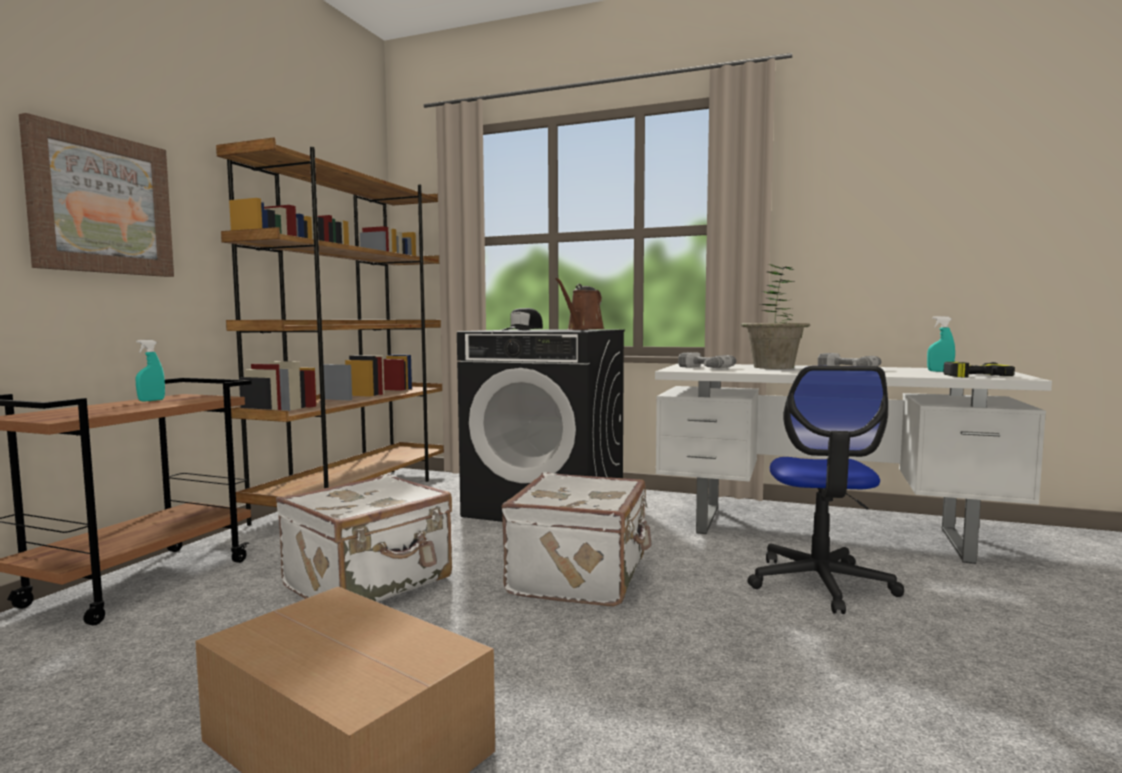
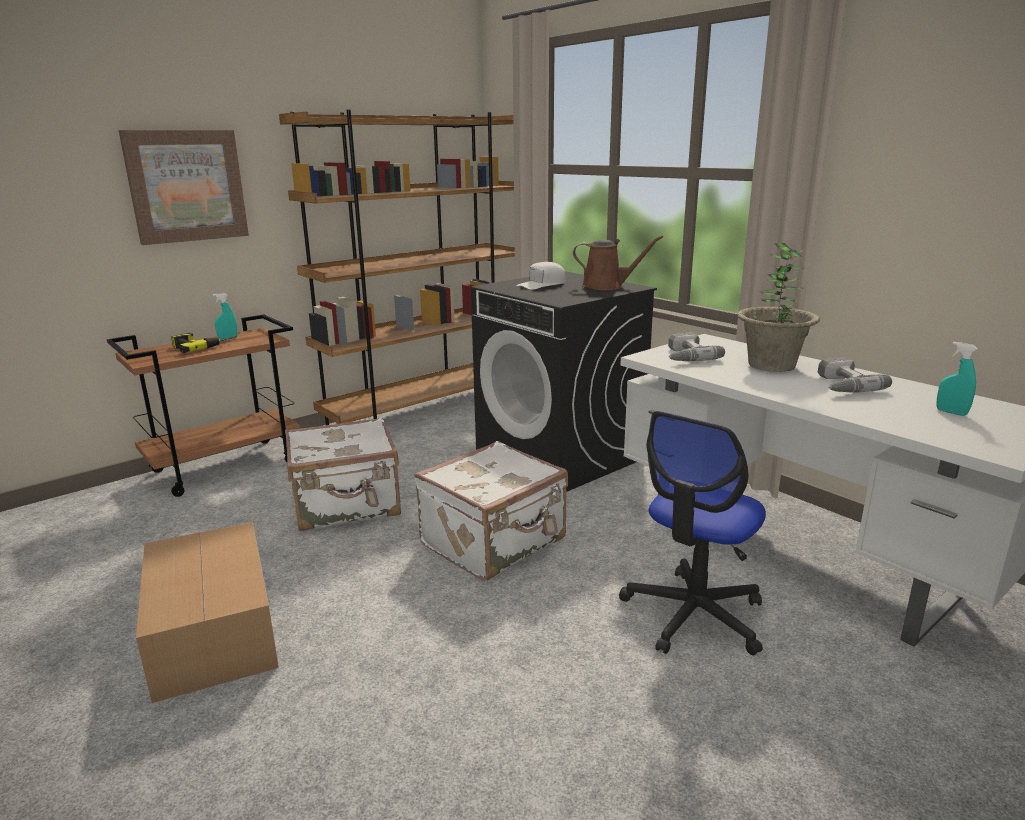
camera: 30 degrees right, 15 degrees up
(523, 330) = (542, 285): black cap -> white cap
(583, 329) = (607, 286): brown watering can -> brown watering can turned 135 degrees counterclockwise
(970, 375) = (956, 432): power drill -> power drill (203, 345)

